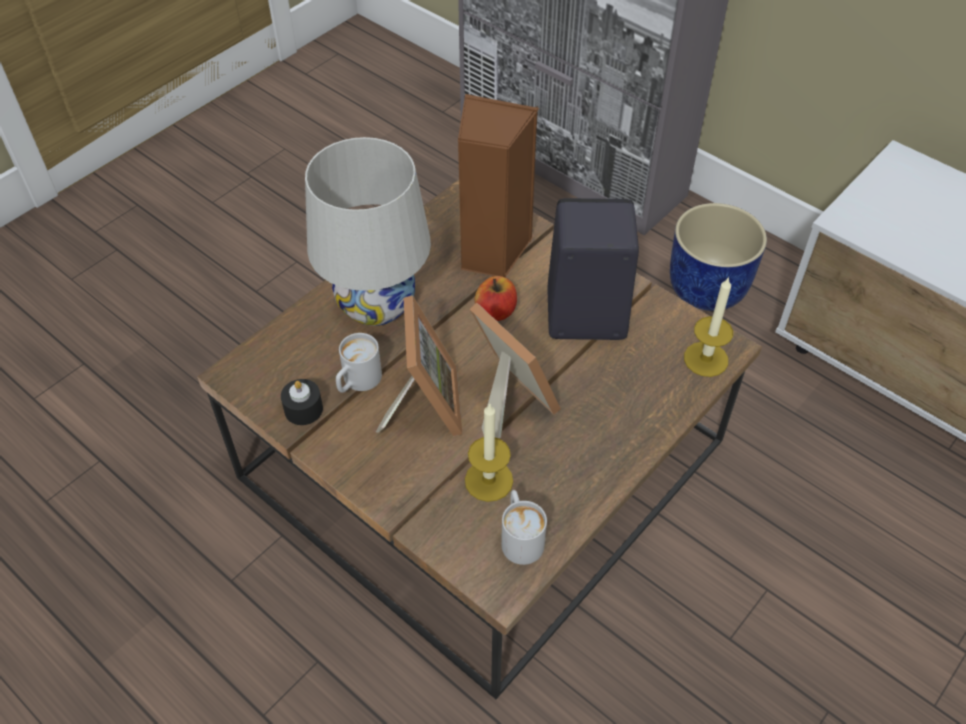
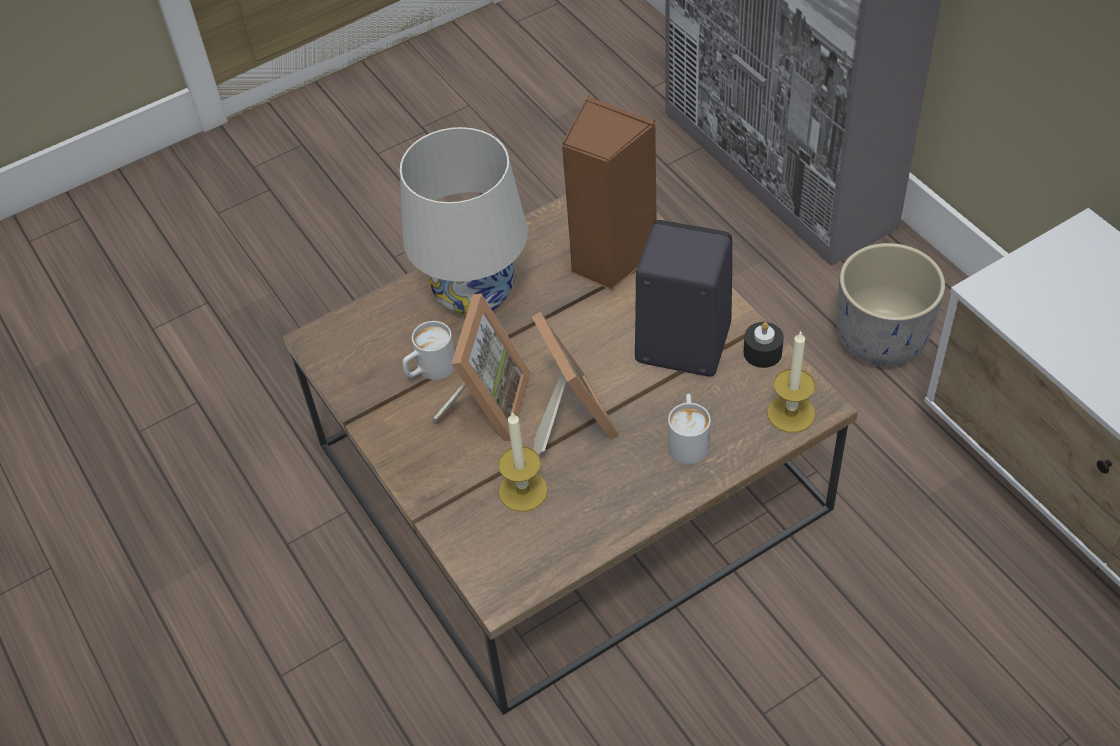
camera: 20 degrees right, 0 degrees up
(303, 409) = (370, 386): black candle -> black candle (762, 352)
(496, 311) = (591, 324): apple -> none
(520, 536) = (533, 550): white mug -> white mug (688, 440)
(708, 288) = (882, 339): blue planter -> grey planter

